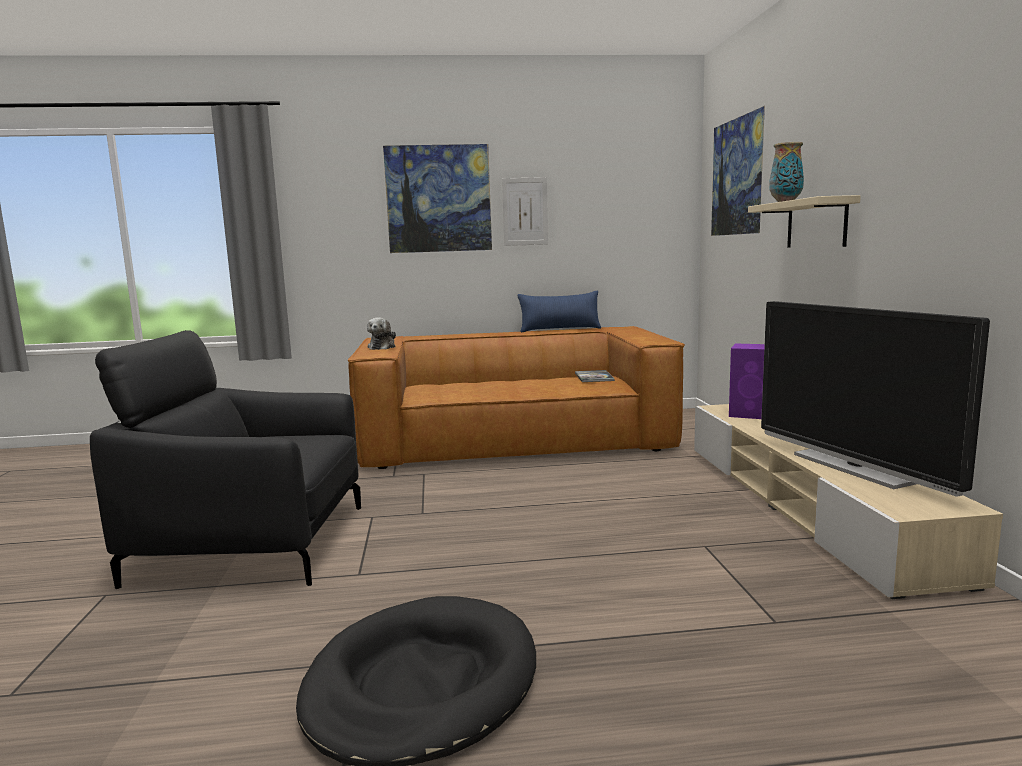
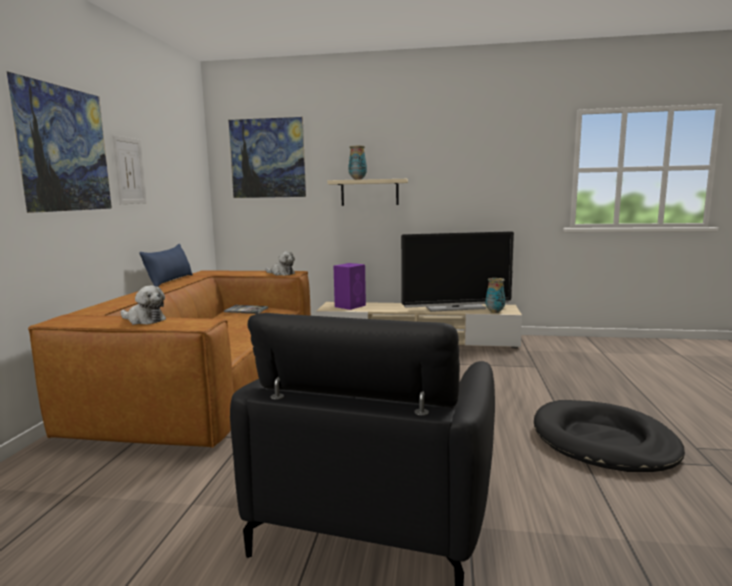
camera: 75 degrees left, 0 degrees up
(648, 341) = (281, 273): none -> plush toy
(878, 497) = (495, 312): none -> vase

